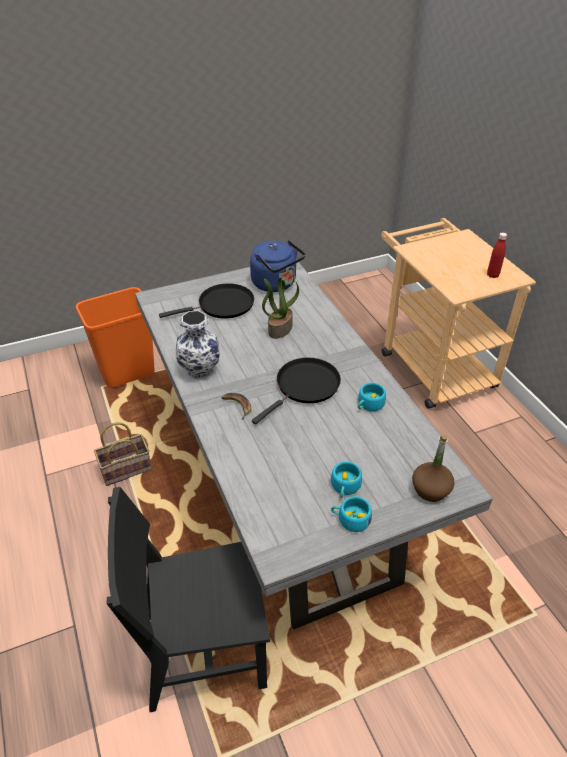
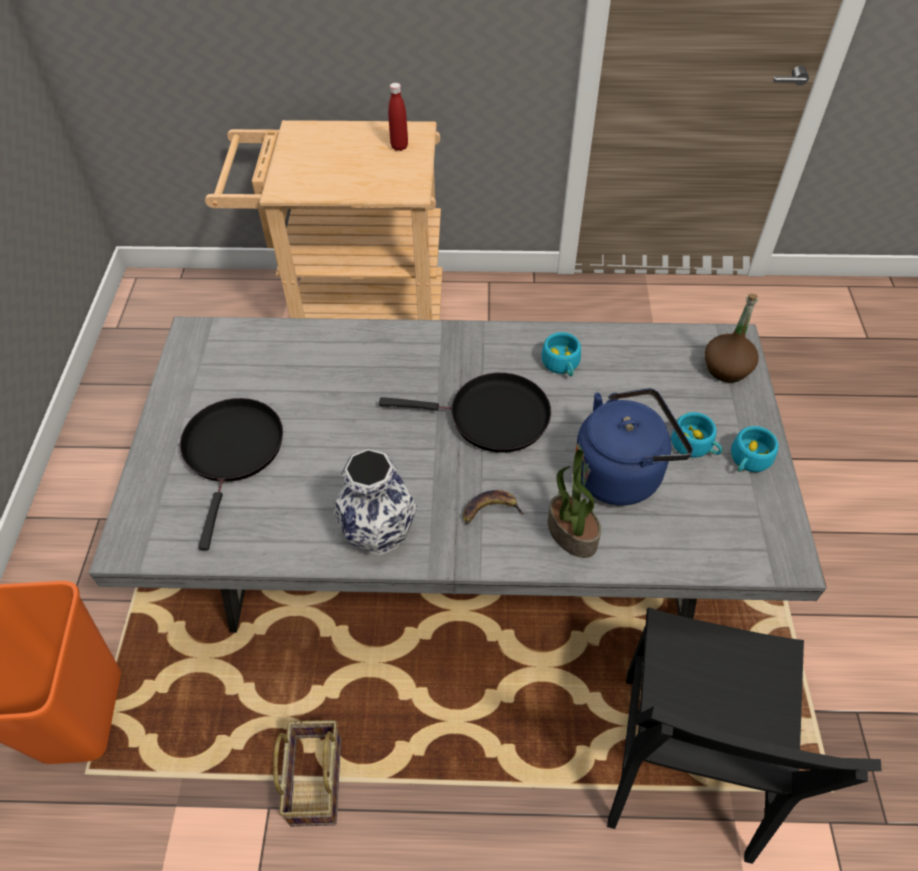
camera: 65 degrees left, 10 degrees up
(276, 284) = (230, 364): blue kettle -> blue kettle (621, 472)
(280, 329) = (345, 399): potted plant -> potted plant (570, 534)
(305, 387) = (492, 417): black frying pan -> black frying pan turned 120 degrees clockwise

